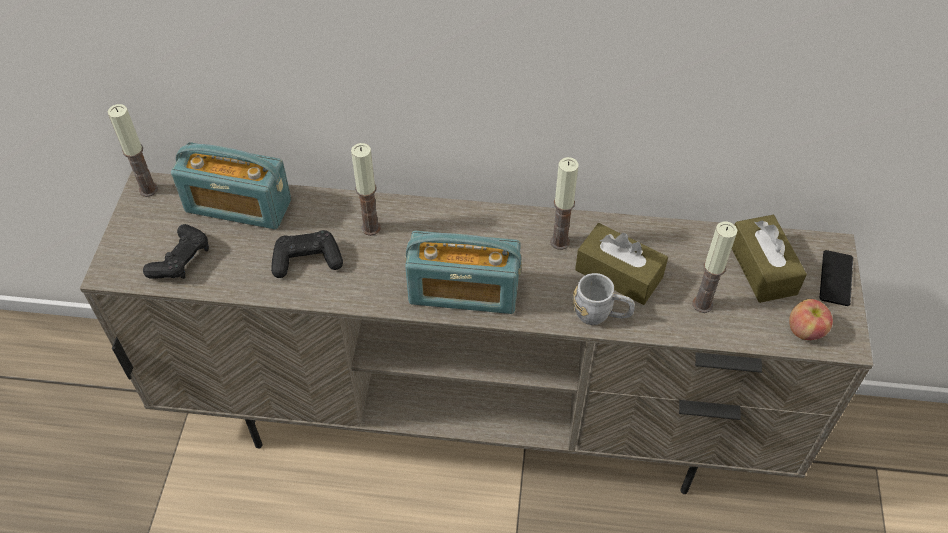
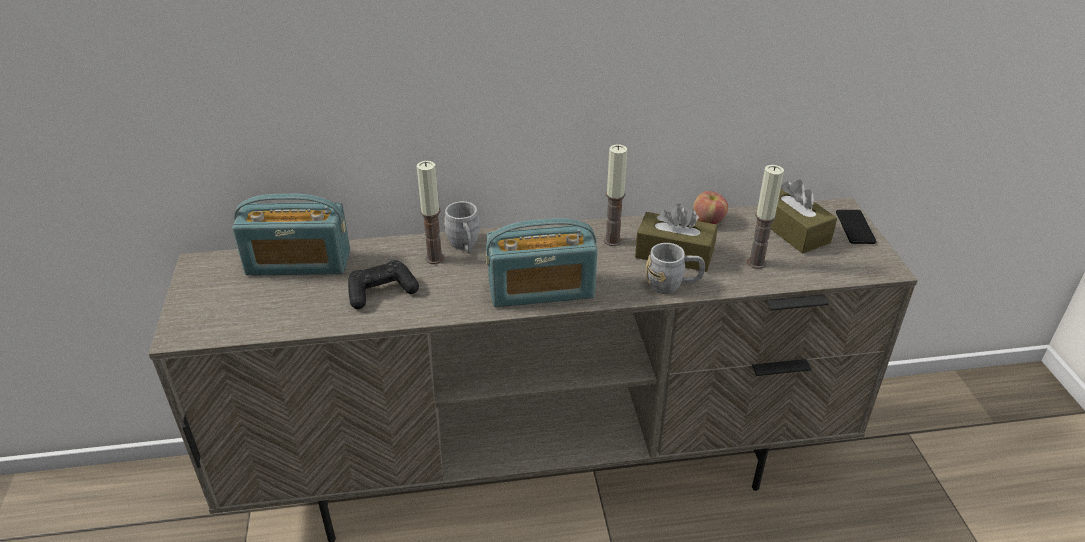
camera: 15 degrees left, 15 degrees down
(148, 189) = (202, 265): candle -> none
(181, 260) = (252, 313): black game controller -> none
(405, 218) = (465, 246): none -> grey mug
(805, 330) = (850, 265): apple -> apple (708, 221)

